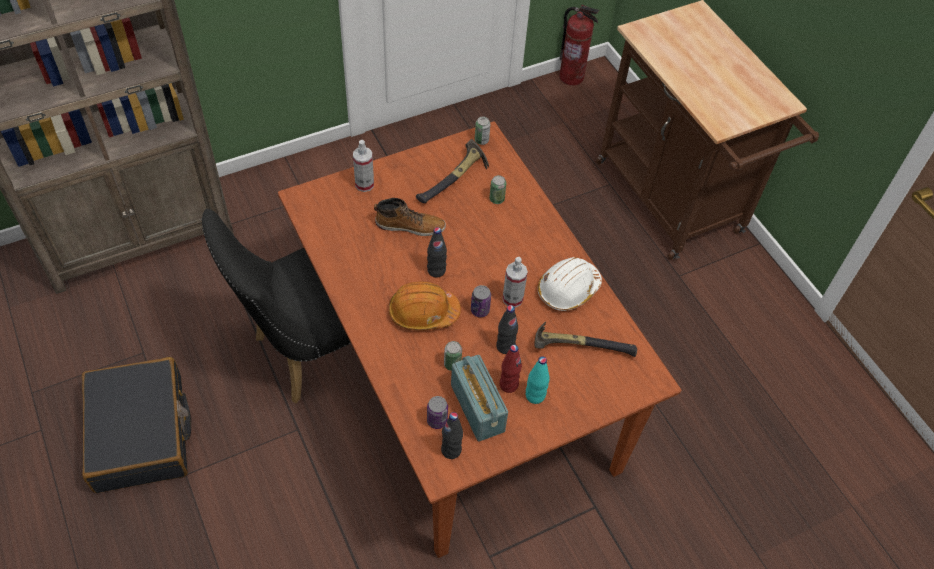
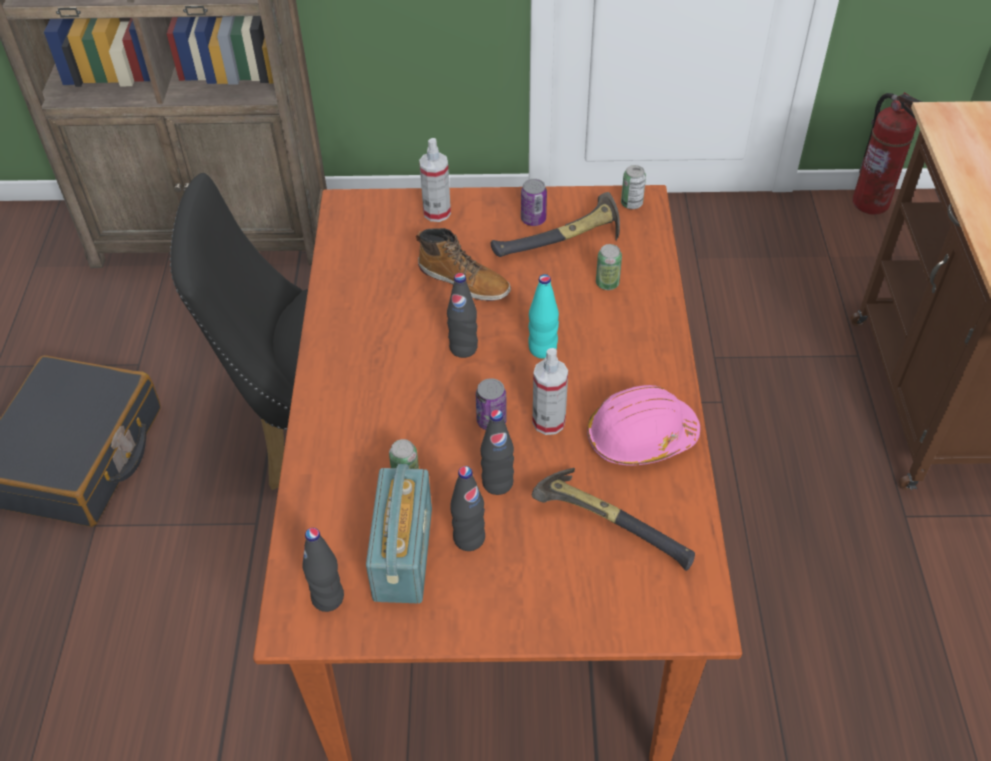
camera: 30 degrees right, 5 degrees down
(423, 312) = (410, 396): orange hard hat -> none
(437, 420) = (335, 548): can -> can (533, 219)
(508, 384) = (469, 538): red bottle -> black bottle
(535, 396) = (498, 570): turquoise bottle -> turquoise bottle (542, 349)
(568, 289) = (640, 437): white hard hat -> pink hard hat

